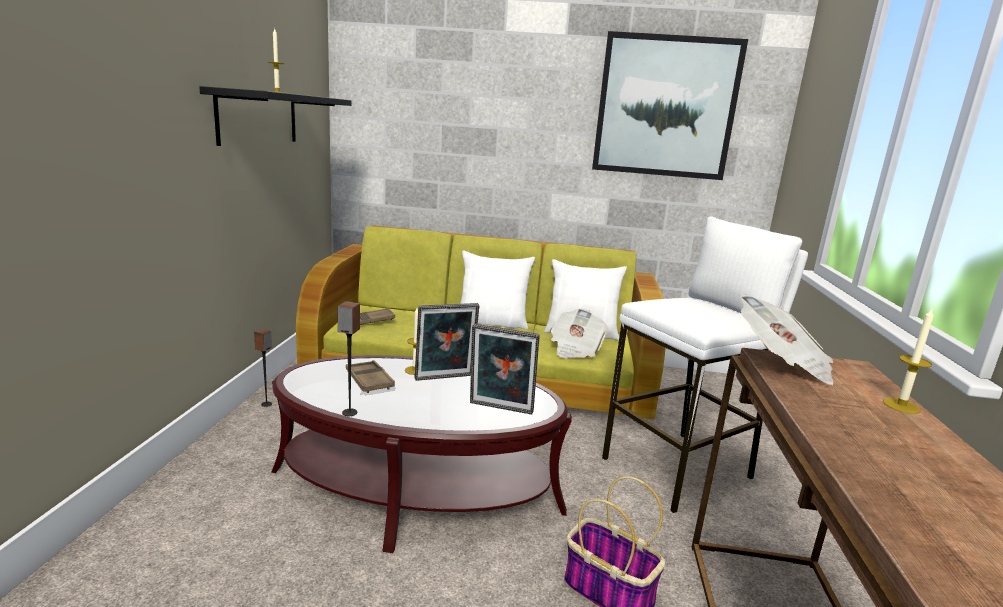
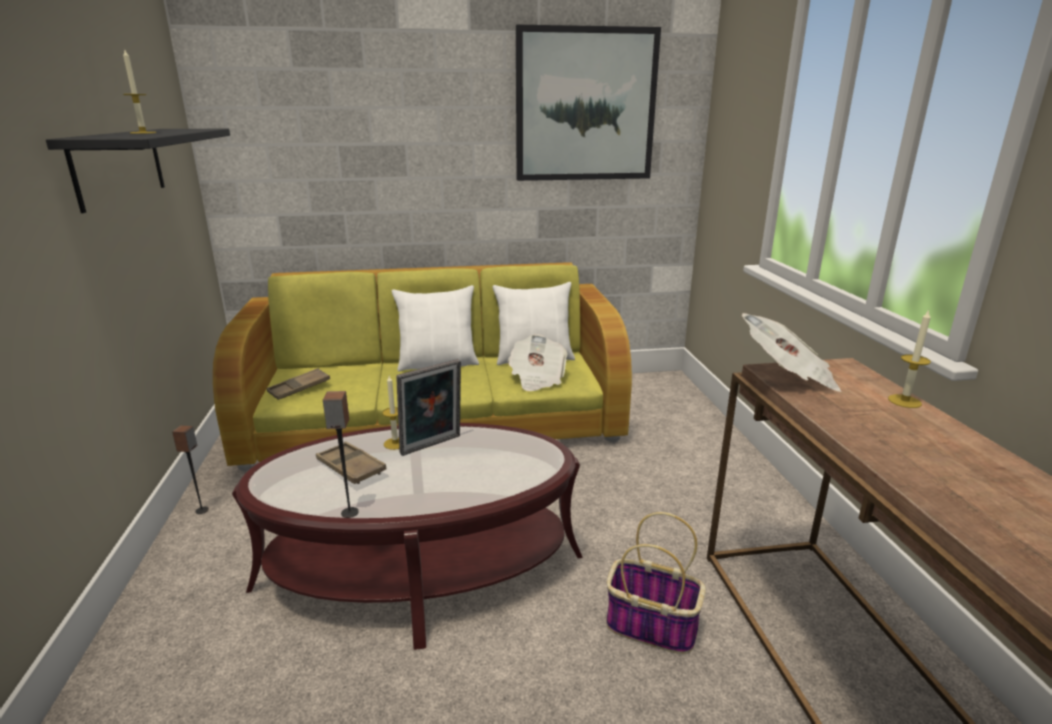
camera: 15 degrees left, 5 degrees up
(500, 409) = (508, 470): picture frame -> none
(678, 469) = (666, 481): white stool -> none

